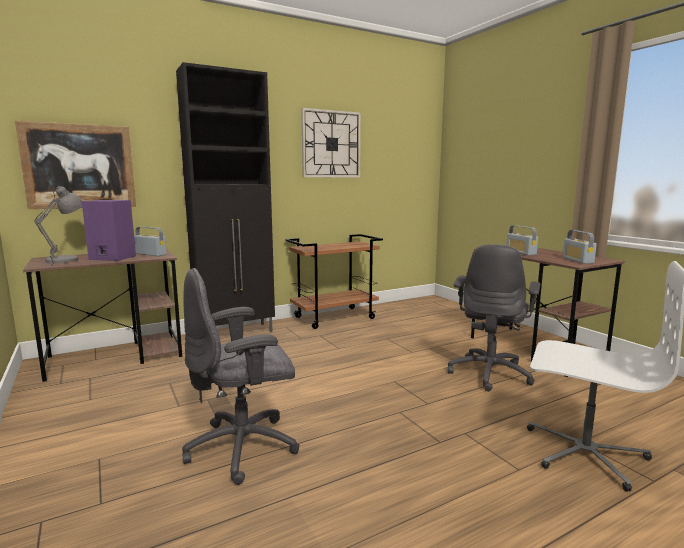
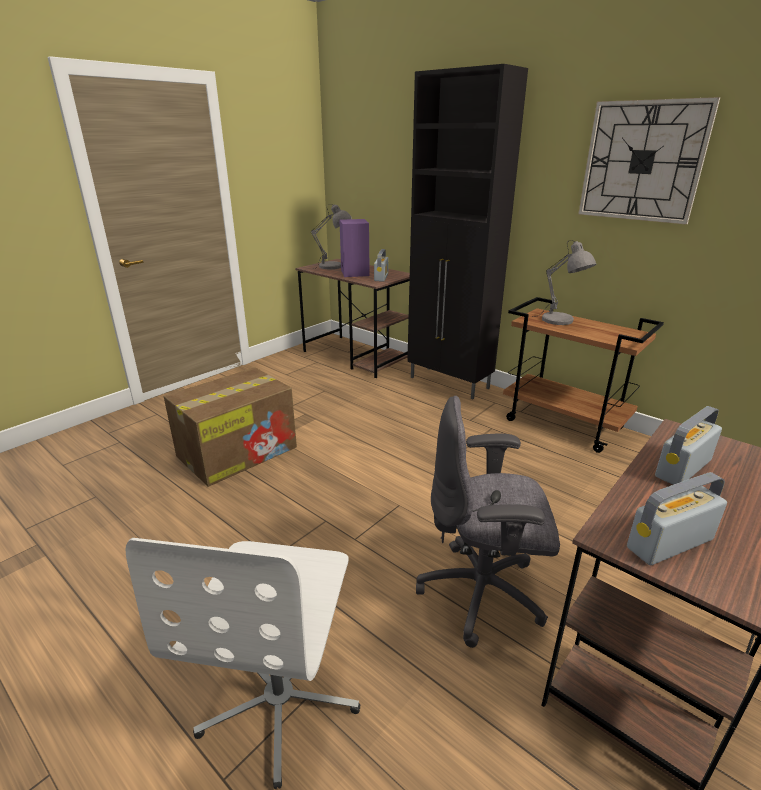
camera: 70 degrees right, 15 degrees up
(79, 166) = (367, 184): picture -> none
(244, 447) = (238, 451): grey office chair -> cardboard box
(320, 247) = (560, 321): none -> grey table lamp

